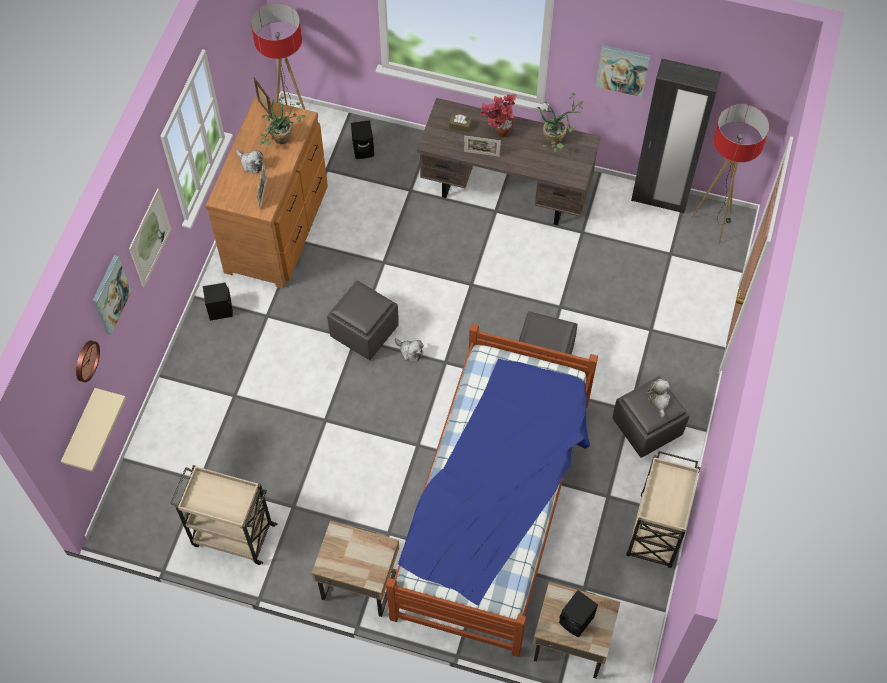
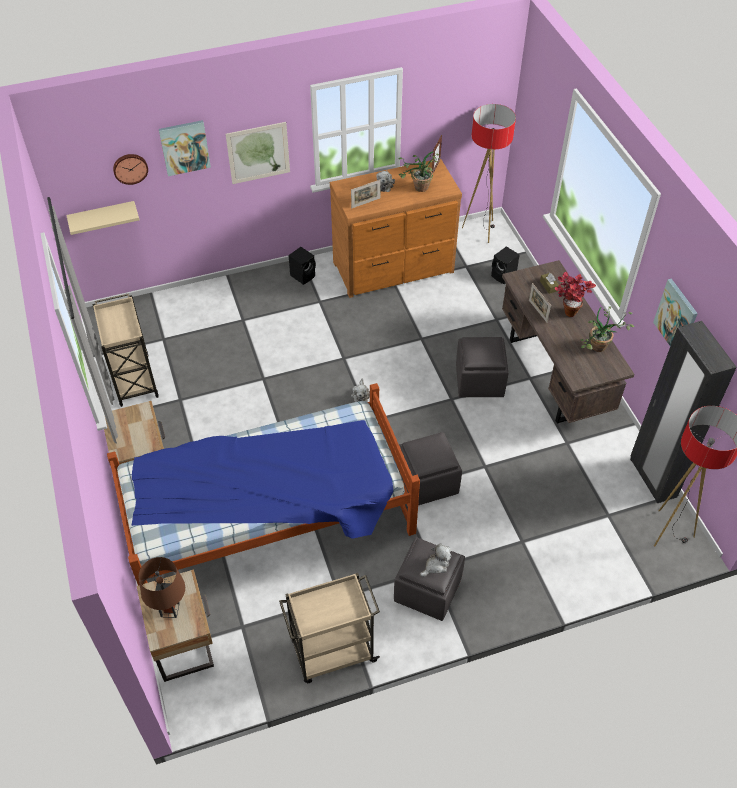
camera: 55 degrees right, 10 degrees down
(364, 330) = (354, 359): grey ottoman -> grey ottoman (480, 380)
(577, 621) = (170, 610): black speaker -> brown table lamp

